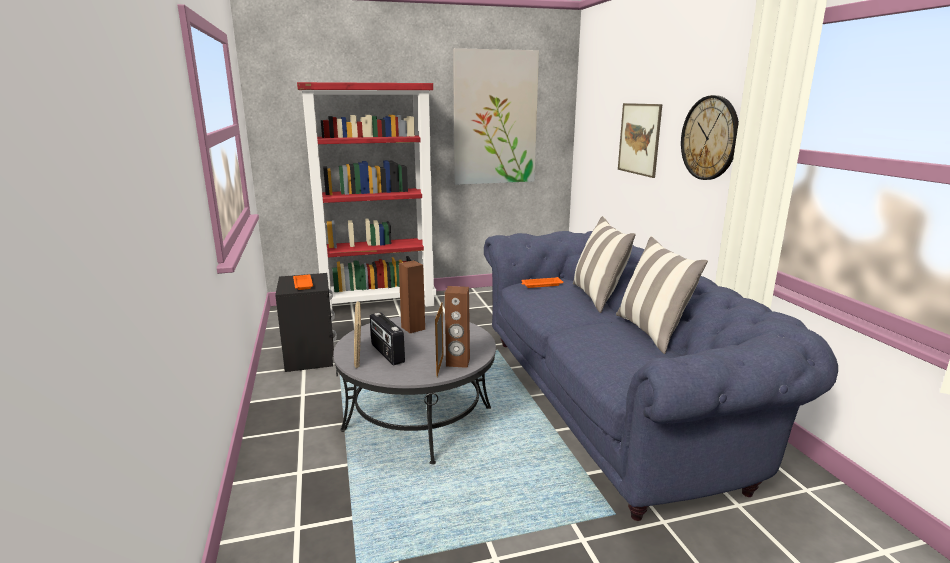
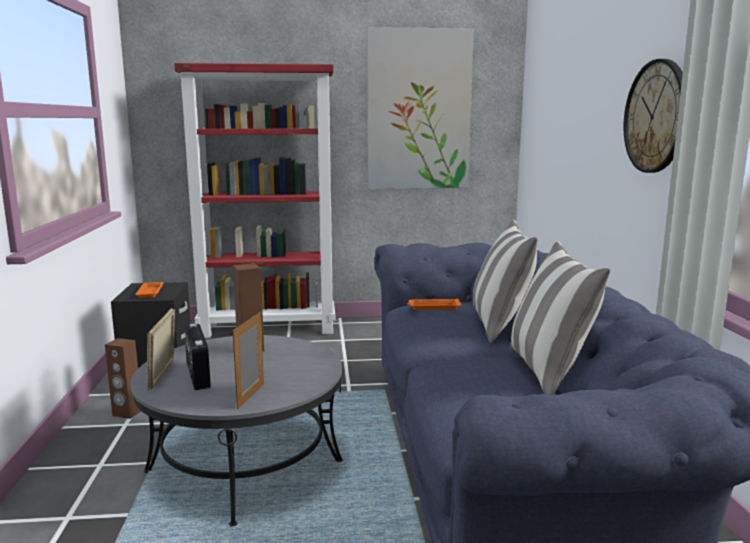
camera: 10 degrees right, 5 degrees down
(458, 362) = (277, 393): brown speaker -> brown speaker (127, 413)
(639, 139) = (582, 128): picture -> none

